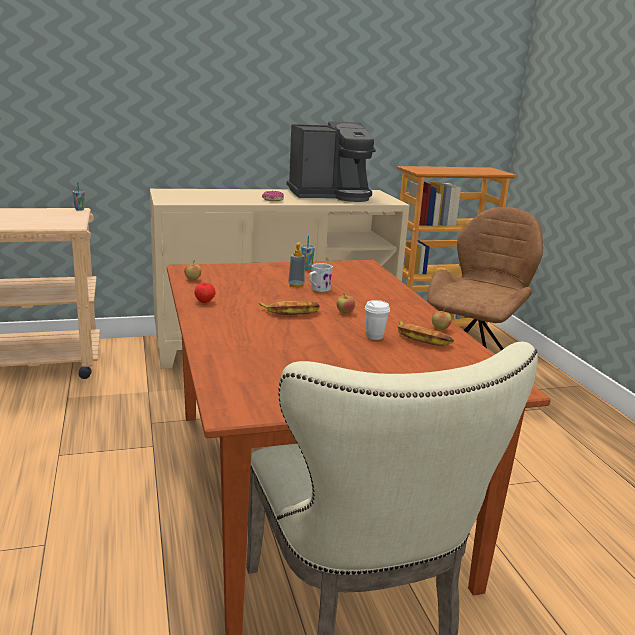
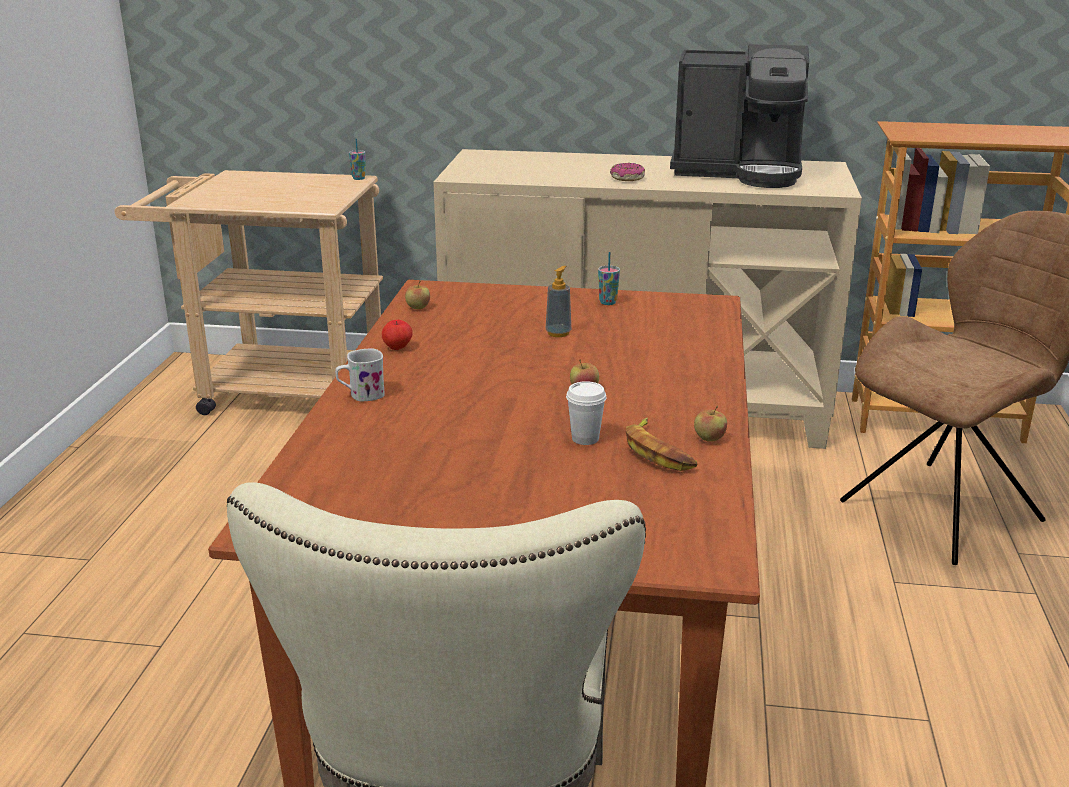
camera: 25 degrees right, 5 degrees up
(290, 311) = (502, 379): banana -> none
(318, 289) = (584, 344): white mug -> white mug (361, 395)

